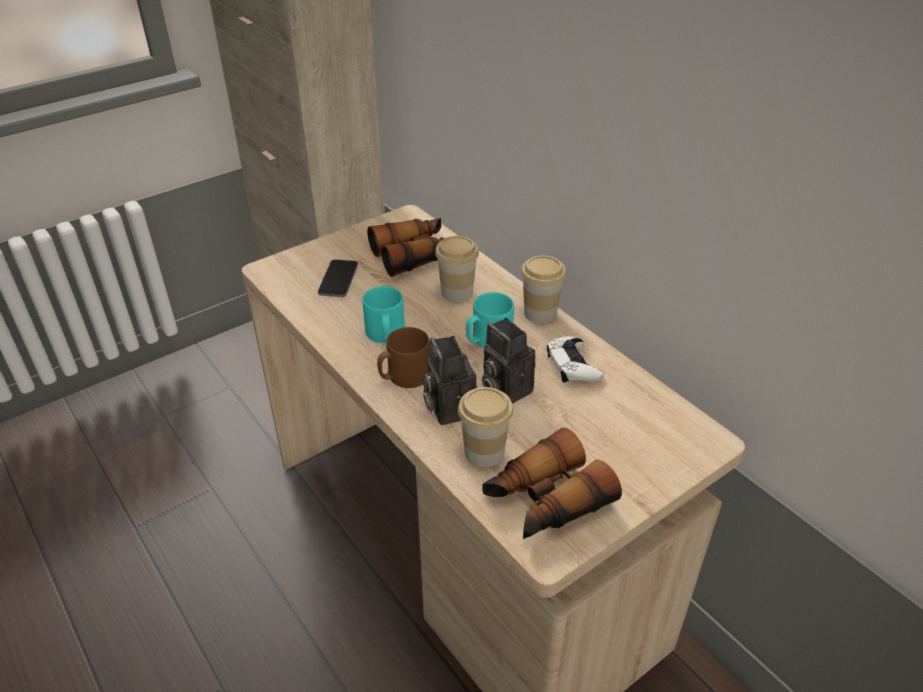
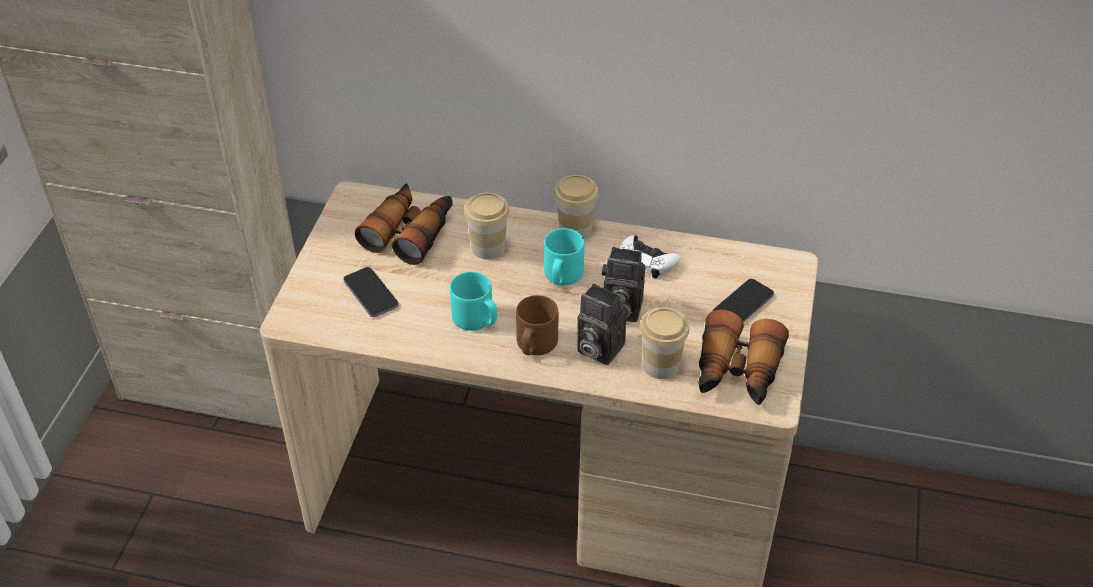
camera: 40 degrees left, 5 degrees up
(619, 447) = (743, 304): none -> phone

